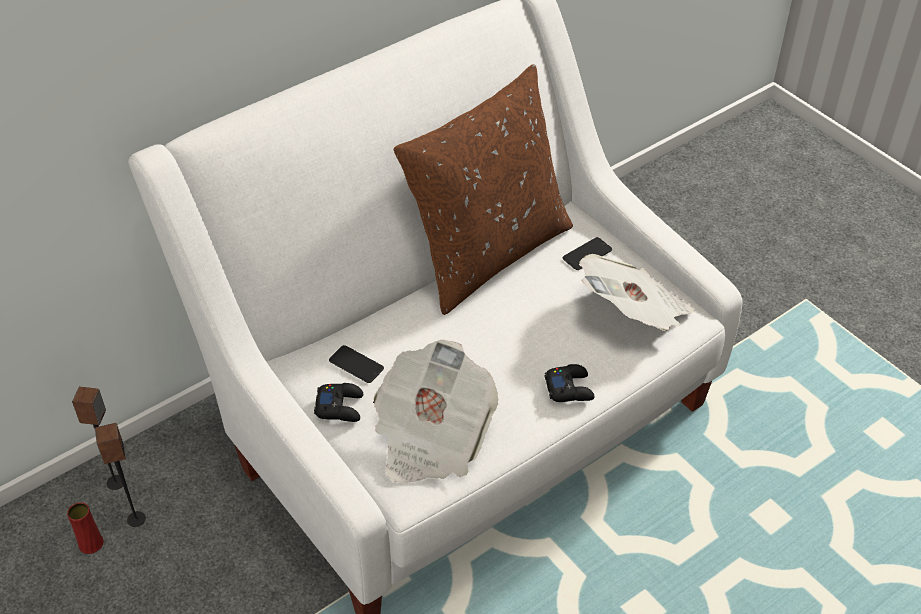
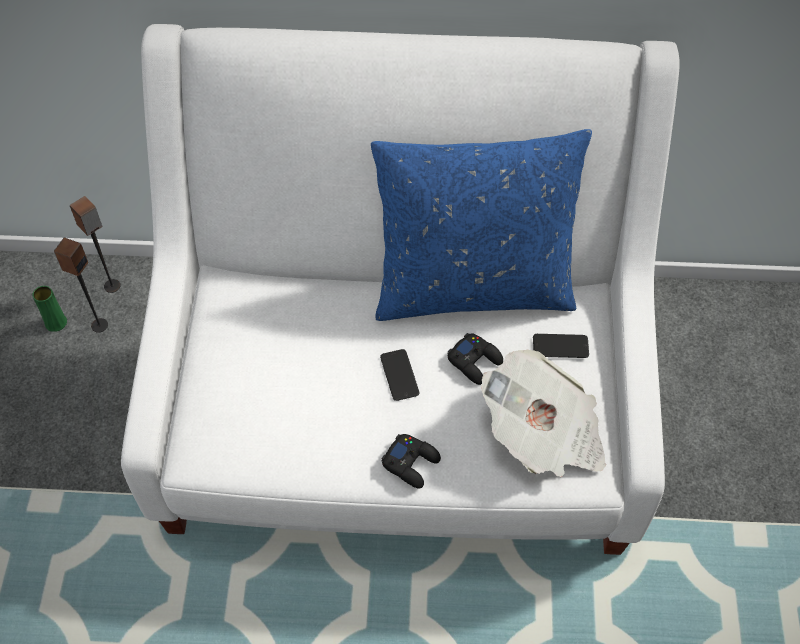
camera: 40 degrees right, 10 degrees up
(91, 543) = (56, 322): red vase -> green vase
(340, 406) = (218, 345): black game controller -> black game controller (475, 361)
(356, 365) = (265, 317): phone -> phone (399, 375)
(431, 436) = (259, 423): newspaper -> none
(487, 253) = (473, 287): brown pillow -> blue pillow

